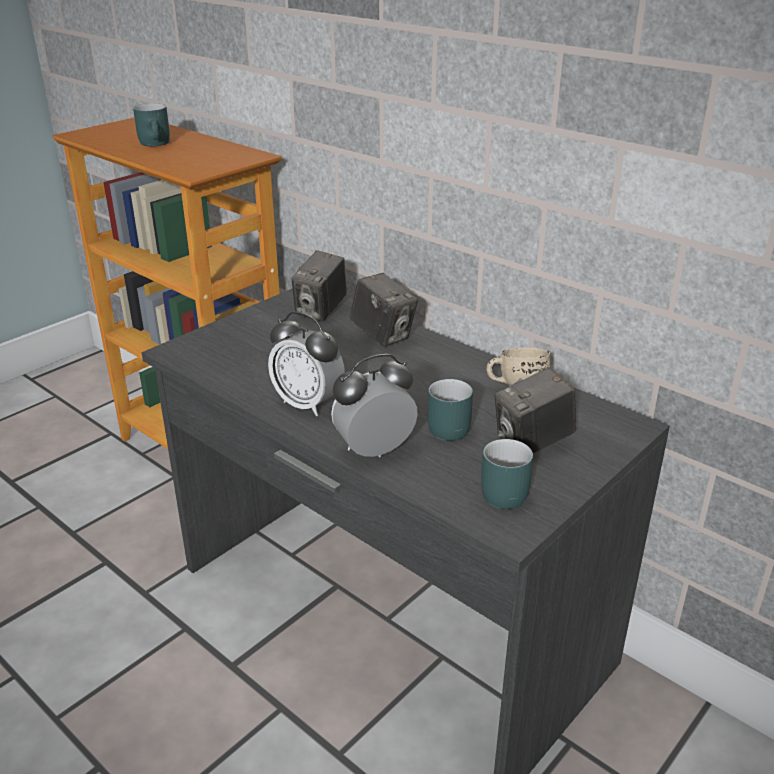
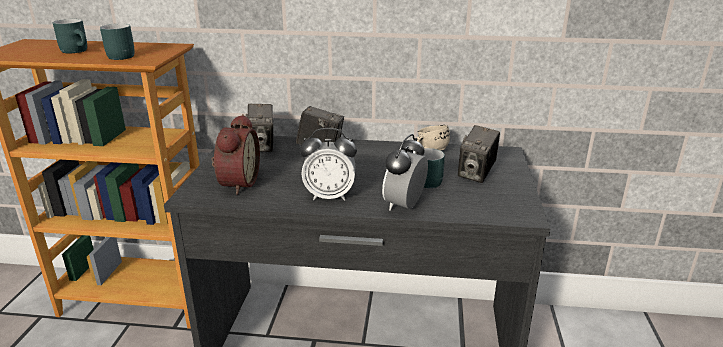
camera: 35 degrees left, 5 degrees down
(236, 351) = (237, 183): none -> alarm clock
(504, 491) = (496, 200): turquoise mug -> turquoise mug (120, 56)

